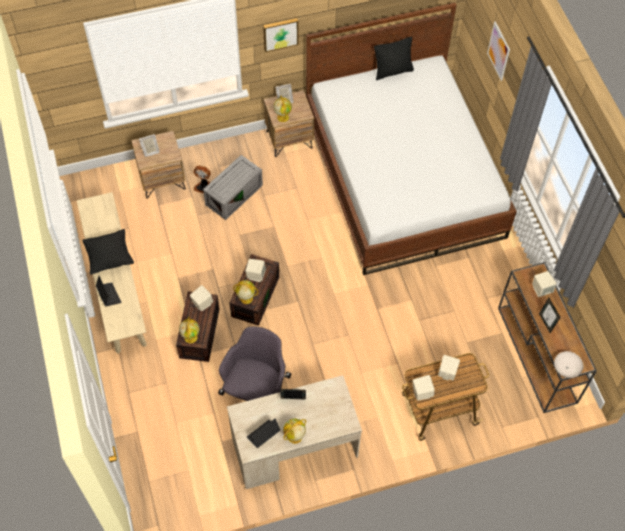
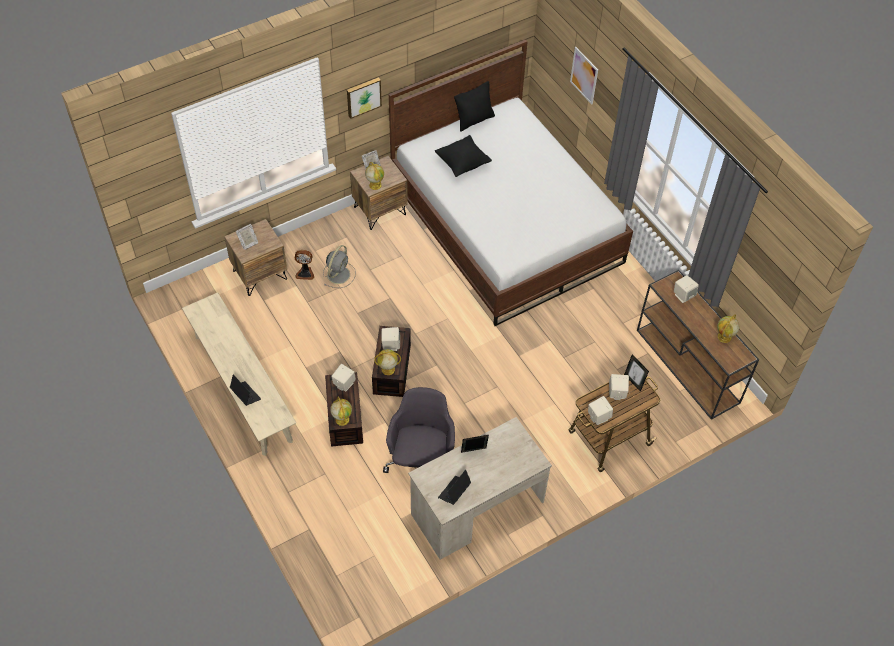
camera: 15 degrees left, 5 degrees down
(109, 257) = (235, 357): black pillow -> black pillow (462, 164)
(234, 194) = (339, 274): grey storage box -> grey fan
(294, 437) = (486, 486): globe -> globe (724, 337)
(546, 322) = (697, 325): picture frame -> picture frame (633, 382)
(565, 368) = (729, 364): white bowl -> none

